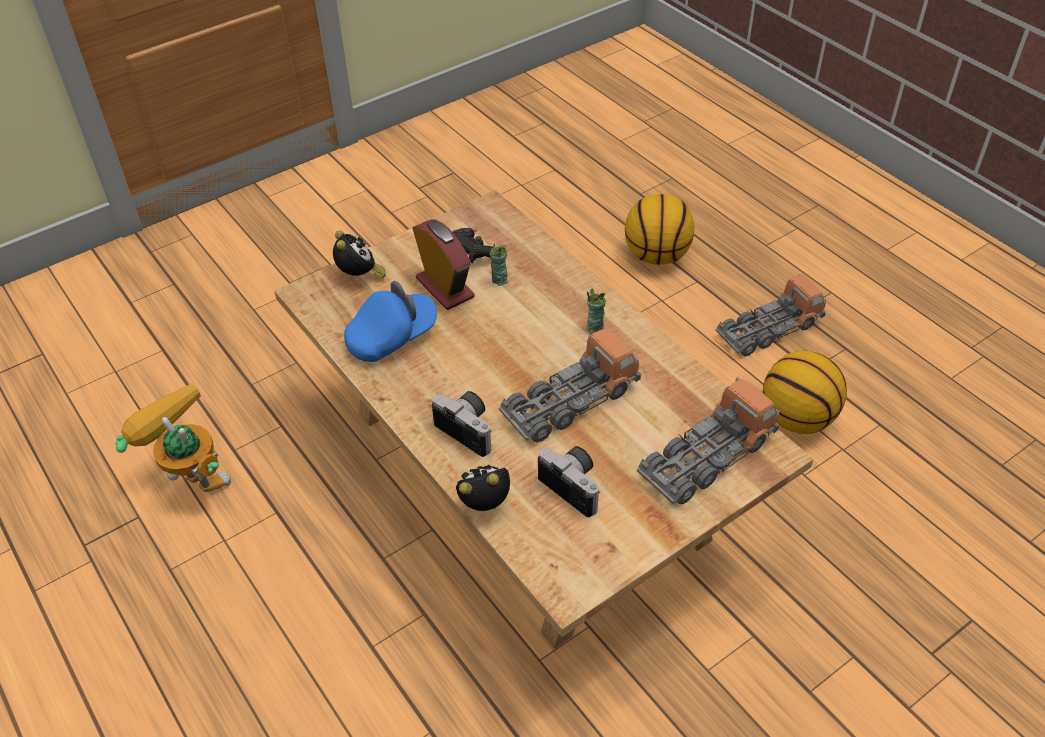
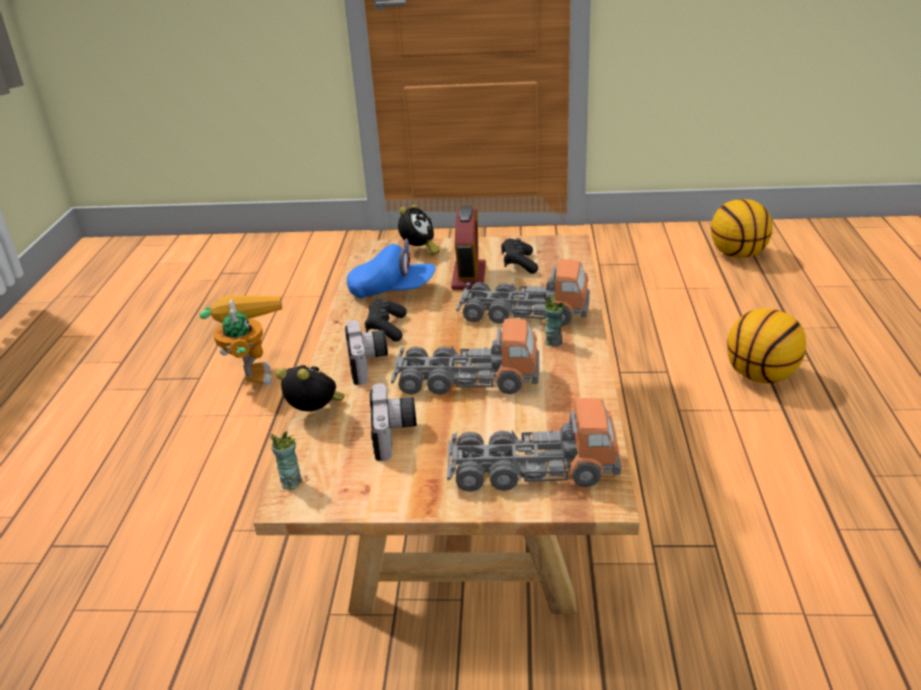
camera: 40 degrees right, 15 degrees down
(439, 383) = (386, 328): none -> black game controller
(499, 280) = (516, 286): cup -> cup (290, 482)
(768, 330) = (822, 476): toy truck -> toy truck (523, 313)
(797, 418) = (776, 561): basketball -> basketball (737, 255)

